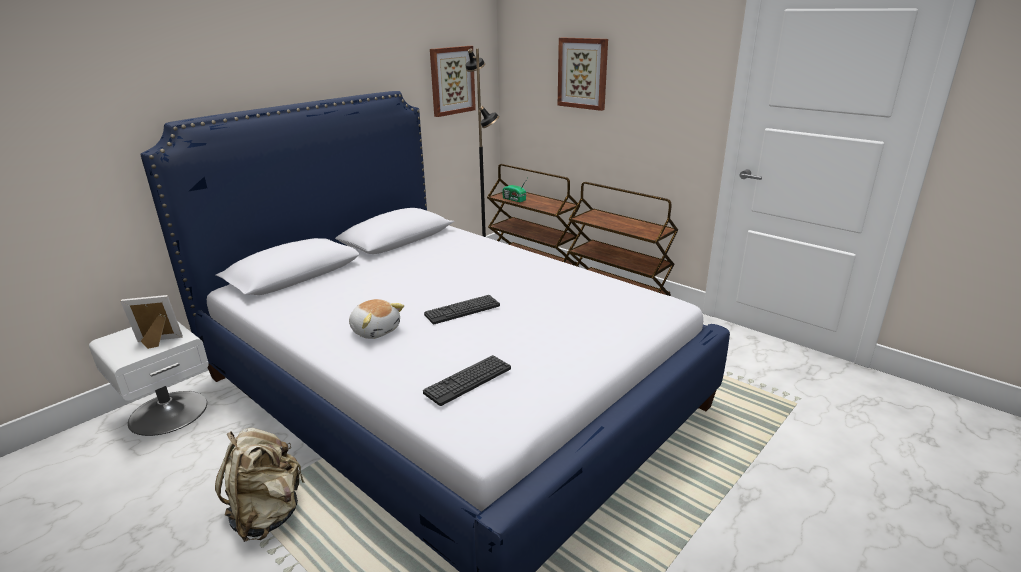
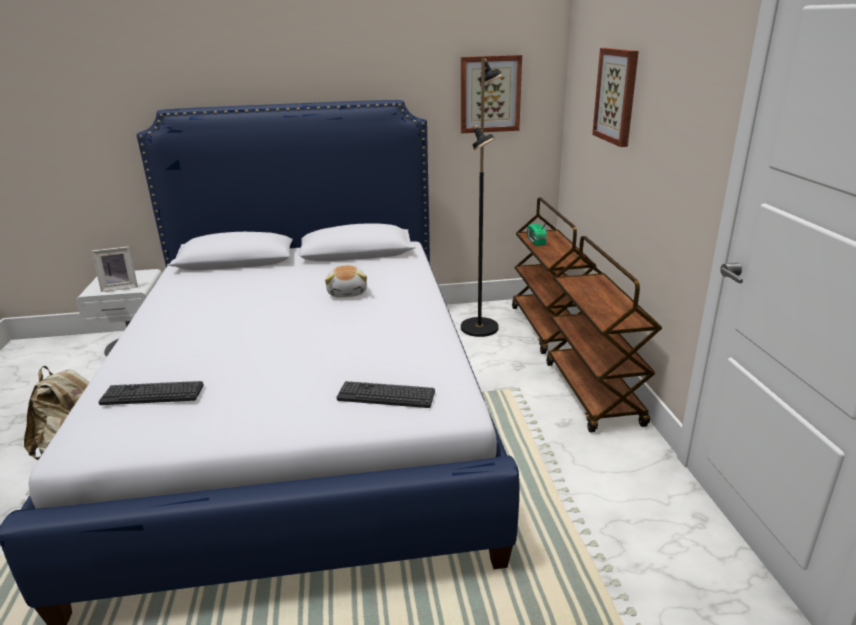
camera: 40 degrees right, 0 degrees up
(158, 343) = (120, 287): picture frame -> picture frame turned 135 degrees clockwise
(375, 330) = (191, 325): plush toy -> plush toy (348, 292)
(462, 310) = (272, 333): keyboard -> keyboard (386, 395)

